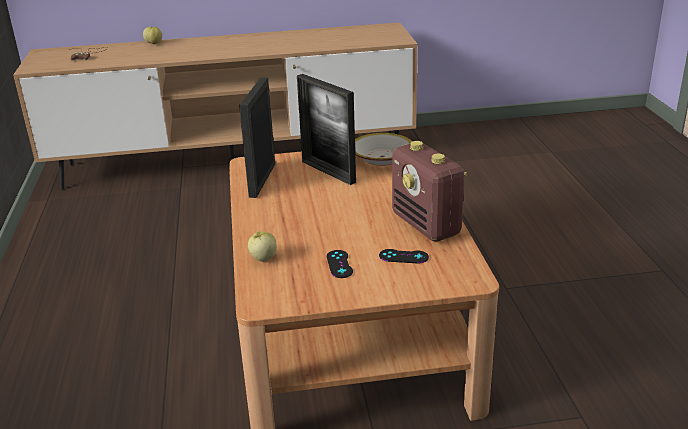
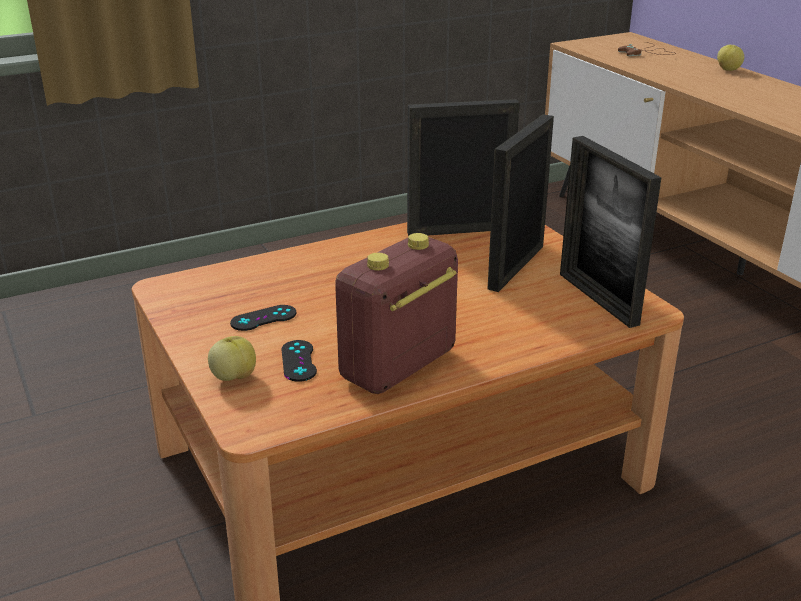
camera: 70 degrees right, 0 degrees up
(263, 258) = (262, 269): apple -> apple (234, 377)
(382, 158) = (598, 298): bowl -> picture frame

